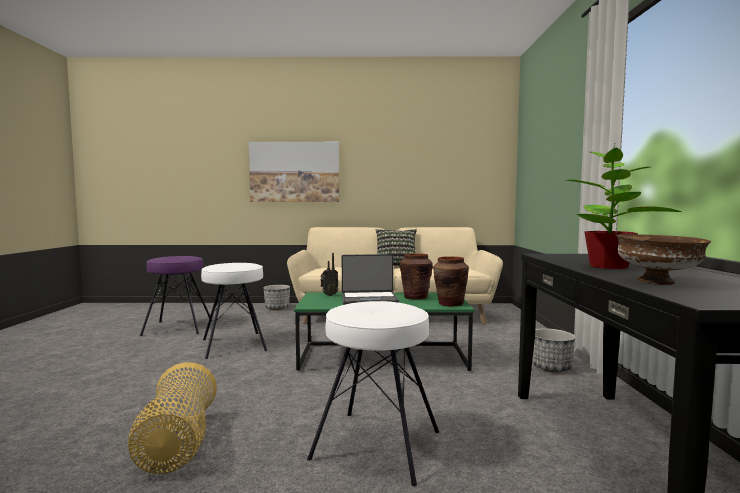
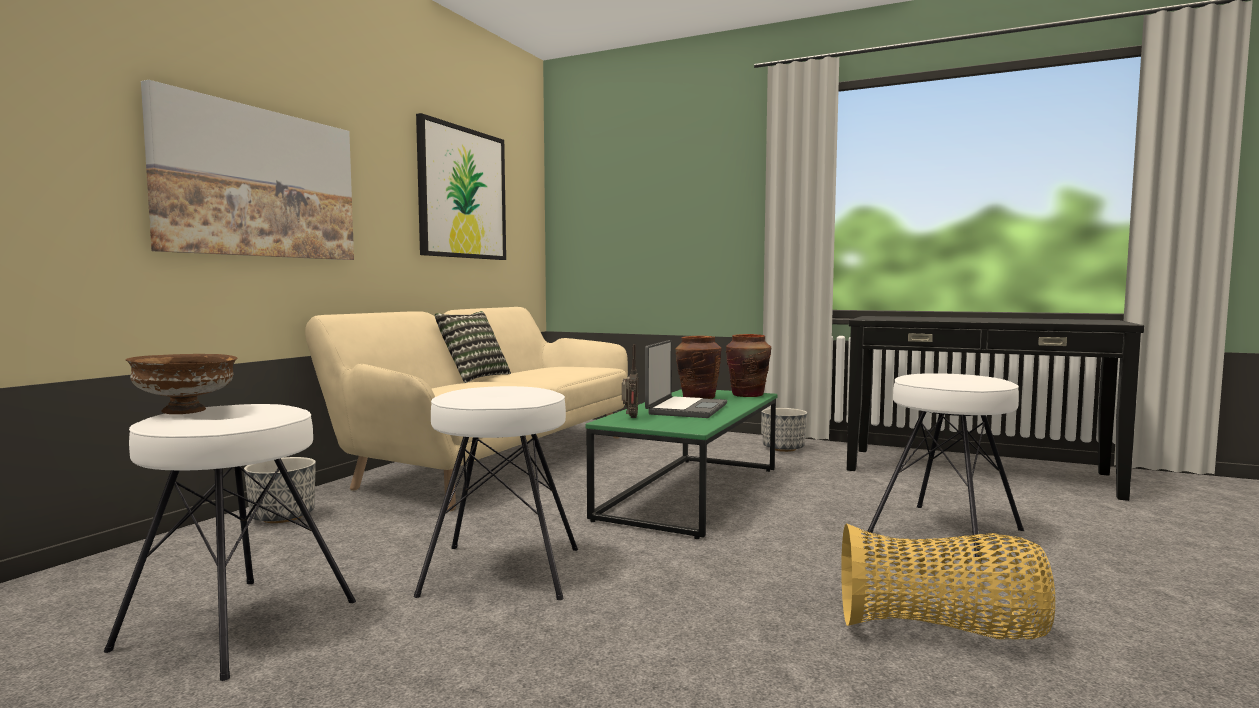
camera: 65 degrees left, 0 degrees up
(178, 327) = (237, 624): purple stool -> white stool
(425, 160) = (462, 193): none -> picture
(609, 266) = (959, 319): potted plant -> none
(658, 282) = (1043, 321): brown bowl -> brown bowl (186, 411)

